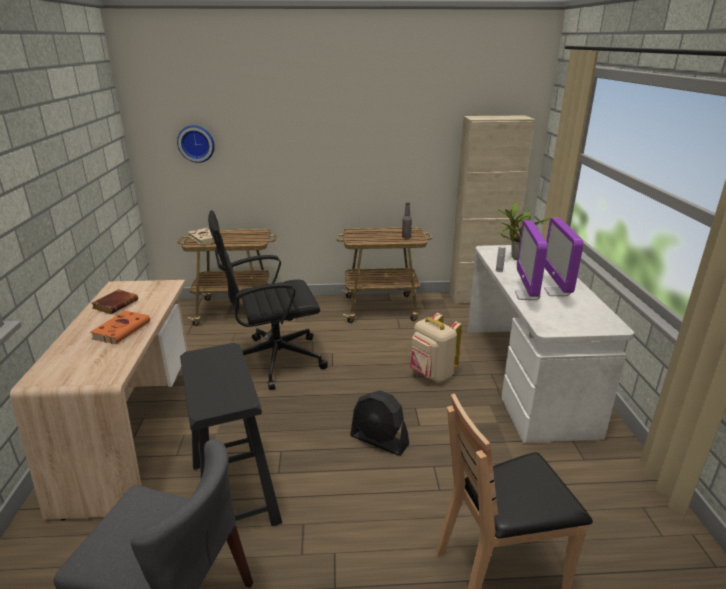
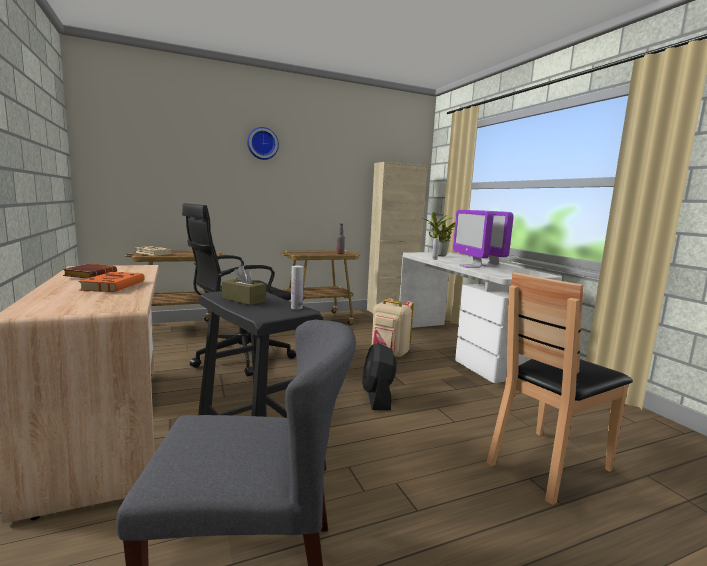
camera: 20 degrees left, 15 degrees down
(196, 143) = (147, 167): wall clock -> wall clock (262, 143)
(209, 370) = (244, 299): none -> brown tissue box
(243, 393) = (296, 308): none -> white bottle
(379, 440) = (377, 397): black fan -> black fan turned 75 degrees clockwise

